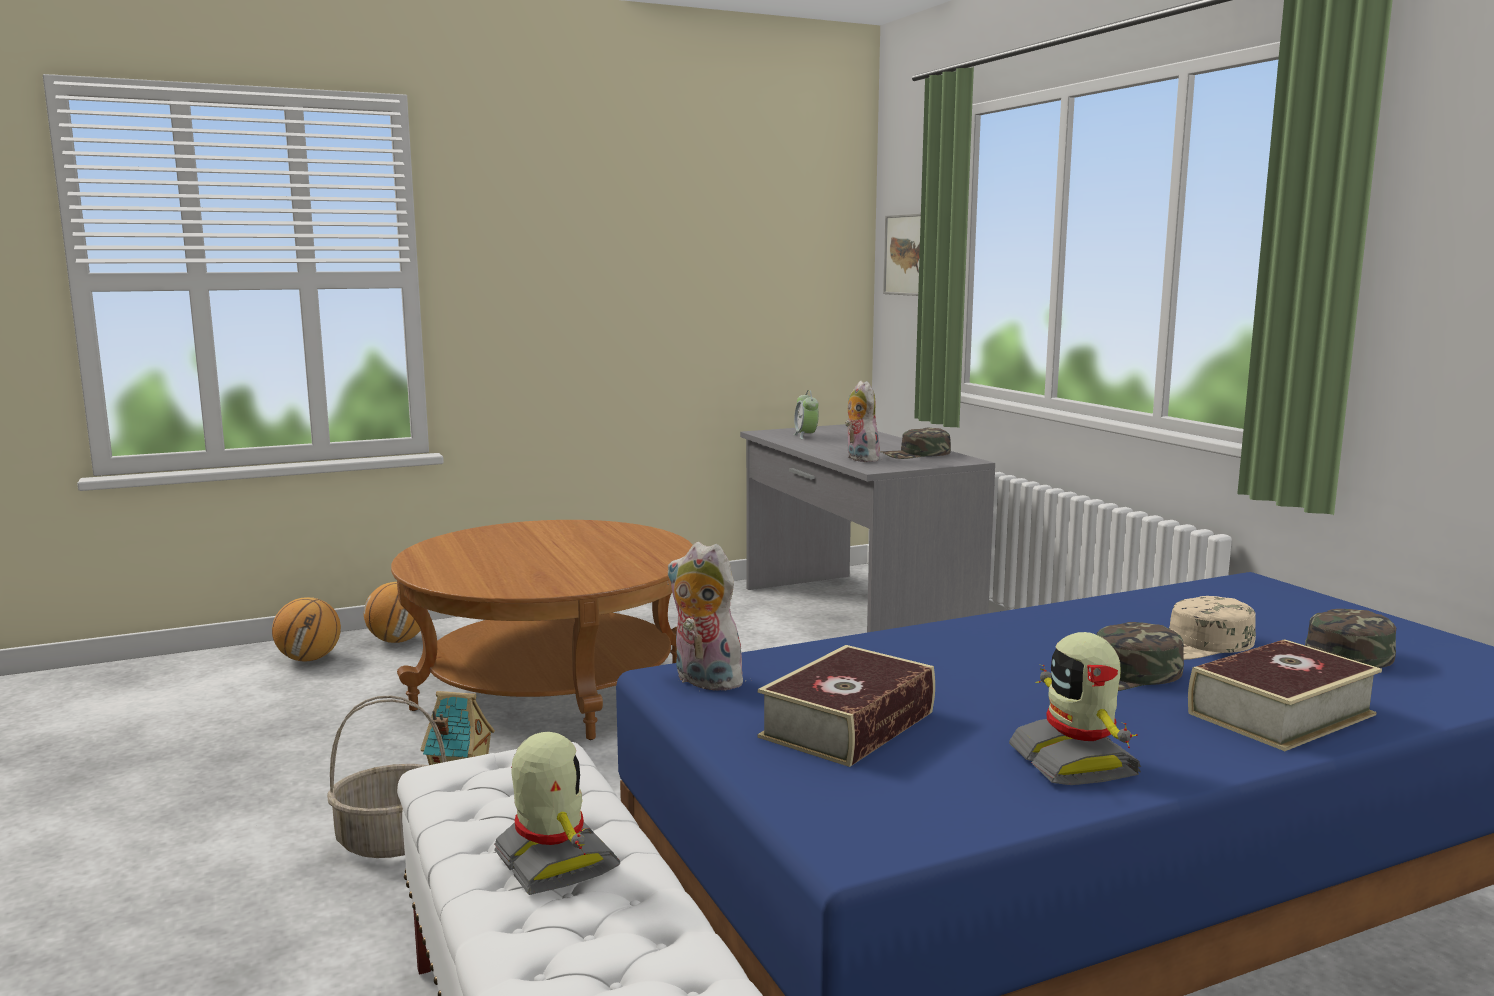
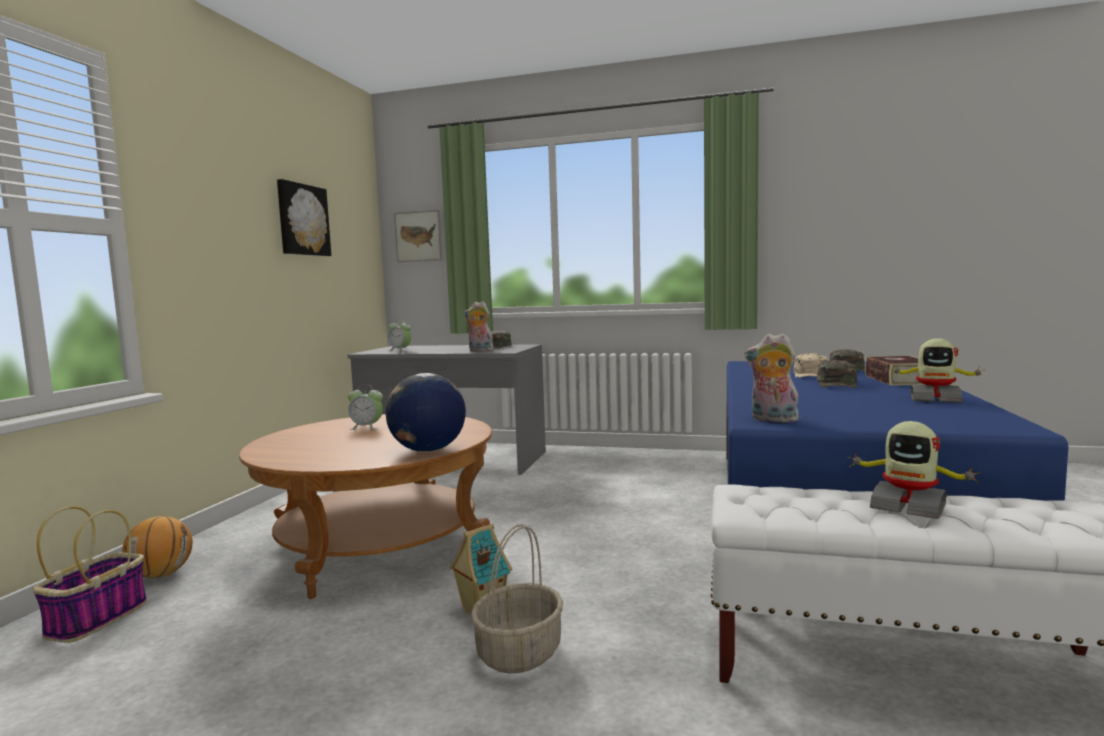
camera: 50 degrees left, 5 degrees down
(309, 659) = (98, 618): basketball -> basket
(516, 587) = (427, 450): none -> globe
(553, 863) = (908, 507): toy robot -> toy robot turned 150 degrees counterclockwise
(579, 541) = (367, 428): none -> alarm clock
(696, 243) = (302, 220): none -> picture
(703, 681) = (772, 420): plush toy -> plush toy turned 45 degrees clockwise
(848, 724) = (863, 412): book -> none

